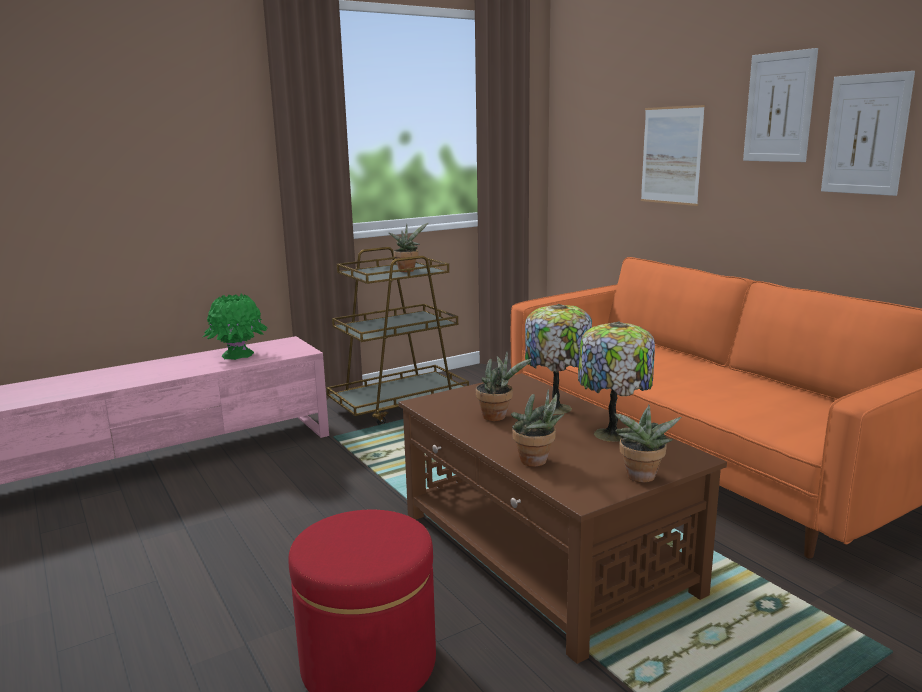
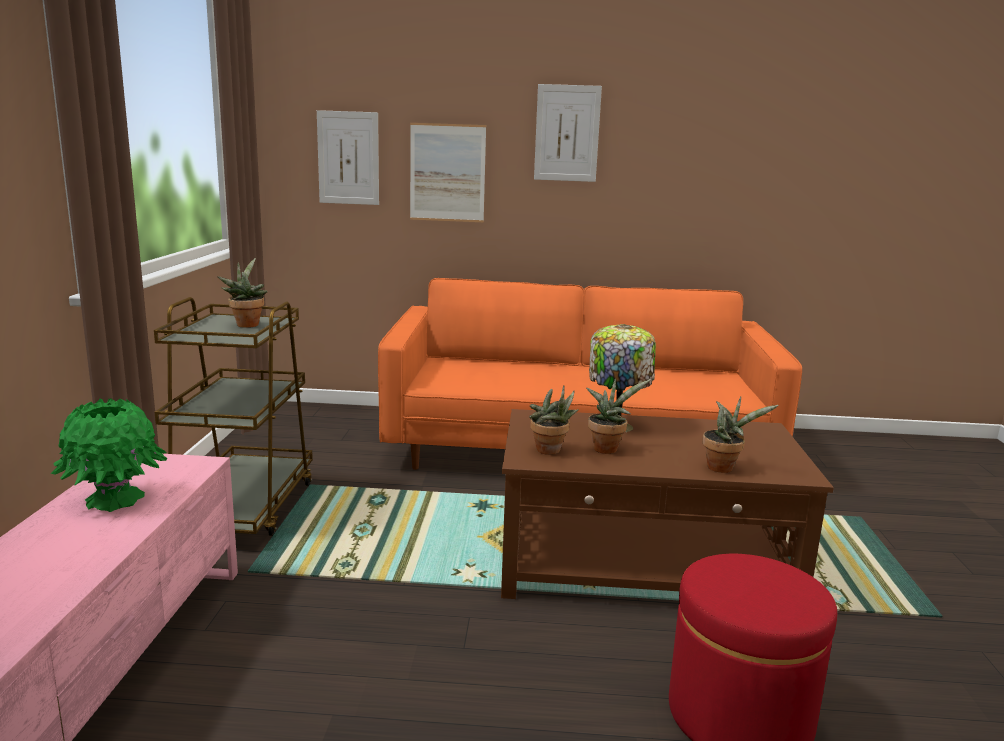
camera: 55 degrees left, 0 degrees up
(612, 435) = (700, 431): table lamp -> none
(640, 478) = (787, 451): potted plant -> potted plant (551, 451)
(865, 134) = (646, 161): picture -> picture (348, 158)

